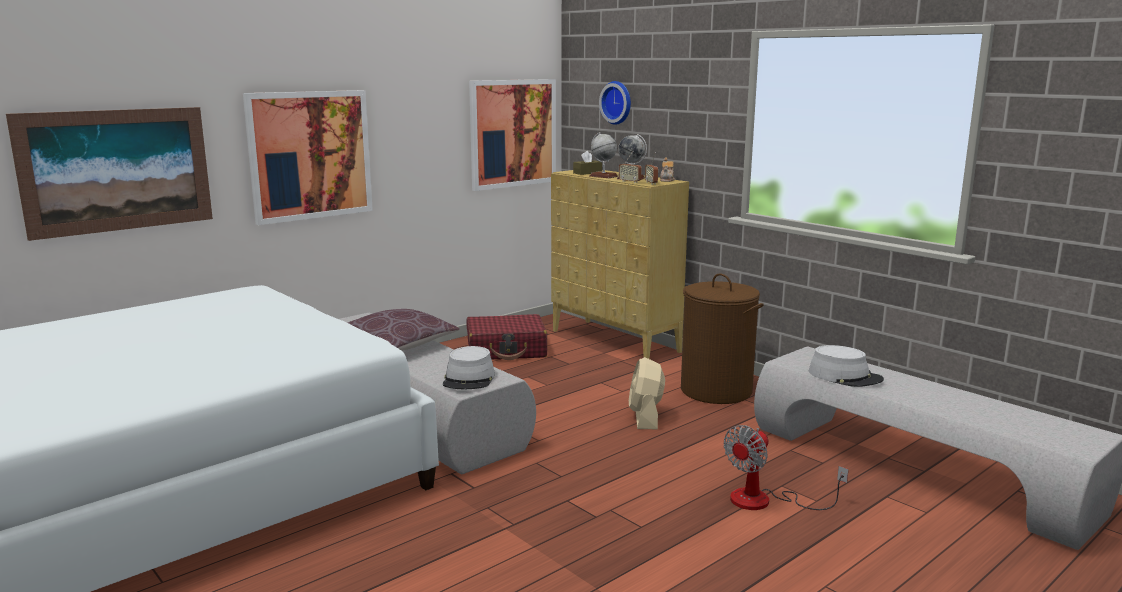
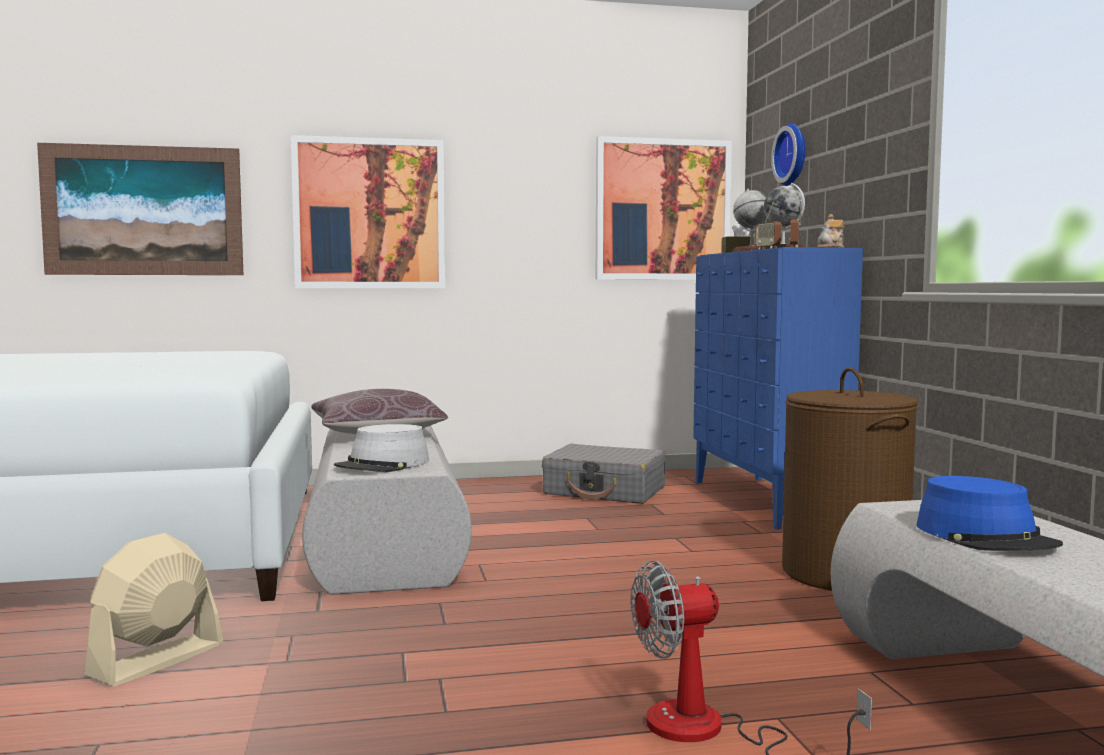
camera: 30 degrees right, 10 degrees down
(506, 350) = (605, 491): red suitcase -> grey suitcase
(614, 342) = (765, 502): beige dresser -> blue dresser
(645, 417) = (678, 584): beige fan -> beige fan (156, 660)
(845, 376) = (985, 536): grey hat -> blue hat

